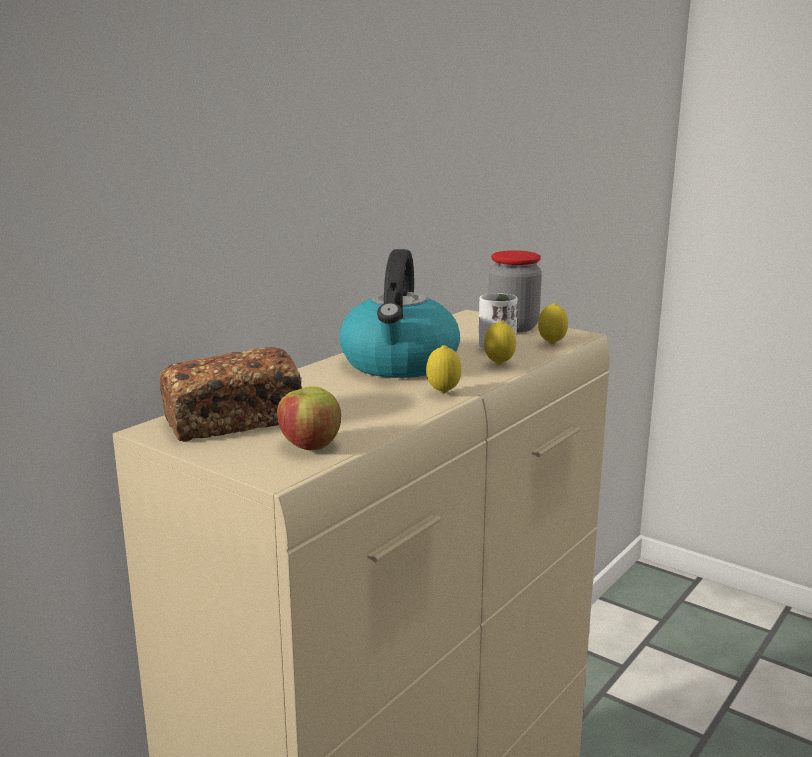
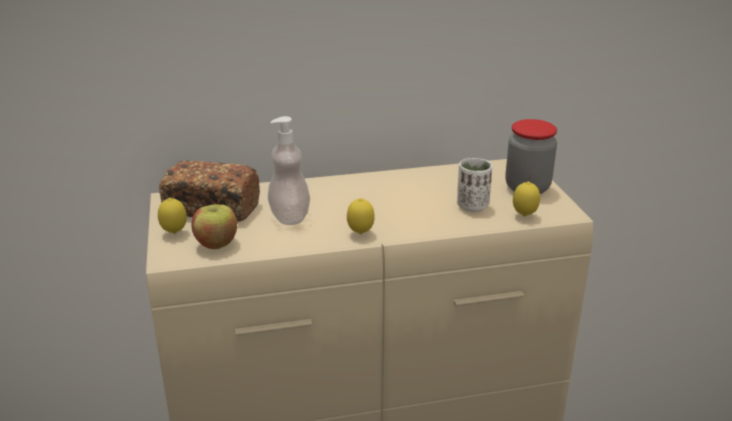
camera: 40 degrees right, 10 degrees up
(342, 402) = (290, 217): none -> soap dispenser
(400, 364) = (381, 196): kettle -> none
(499, 365) = (445, 222): lemon -> lemon (174, 233)

